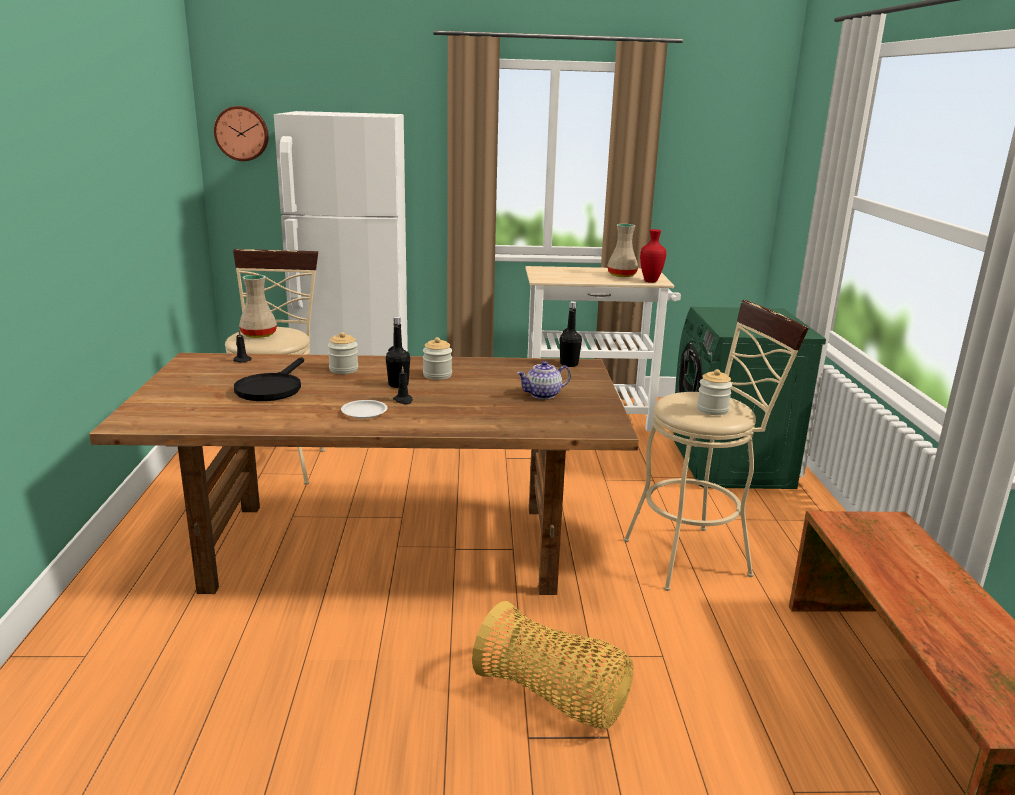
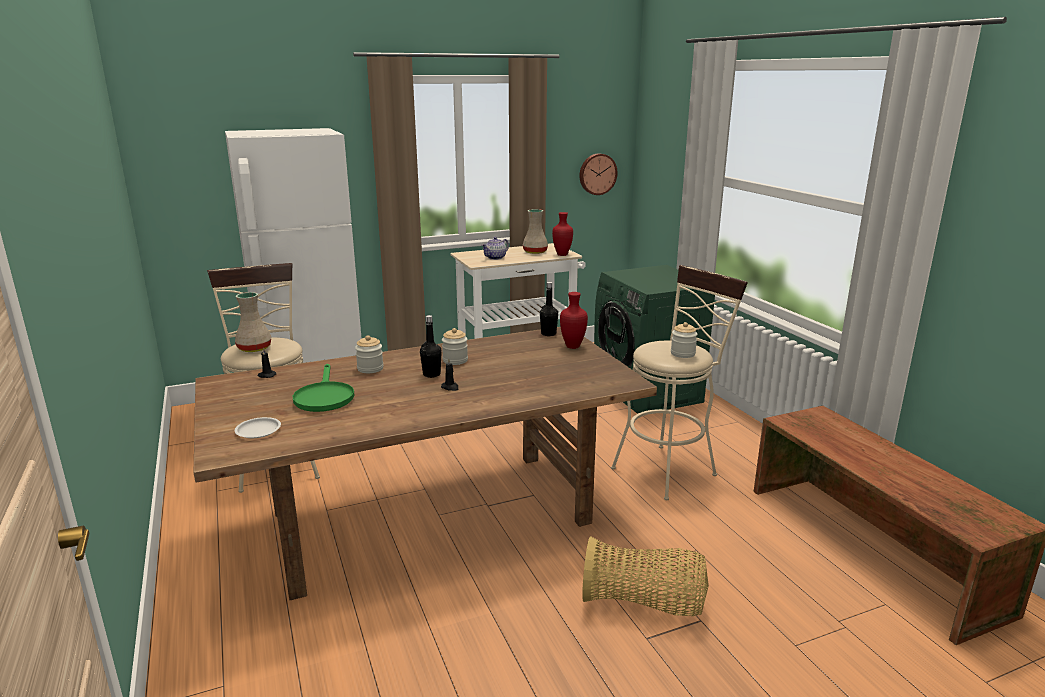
camera: 20 degrees left, 0 degrees up
(242, 133) = (169, 155): wall clock -> wall clock (597, 174)
(272, 388) = (324, 397): black frying pan -> green frying pan
(364, 412) = (429, 404): white plate -> white plate (258, 431)
(543, 395) = (555, 363): teapot -> teapot (495, 258)
(582, 381) = (572, 347): none -> red vase

